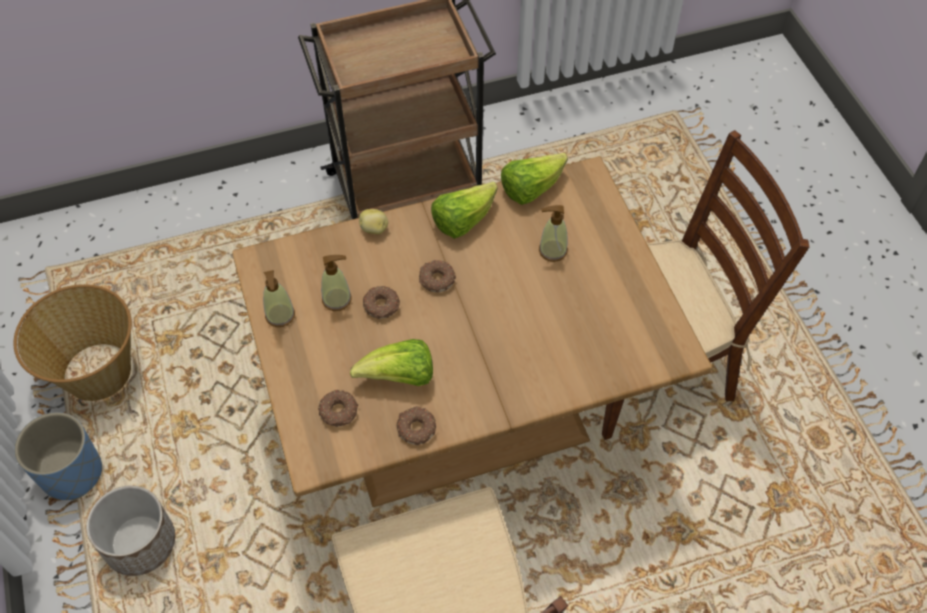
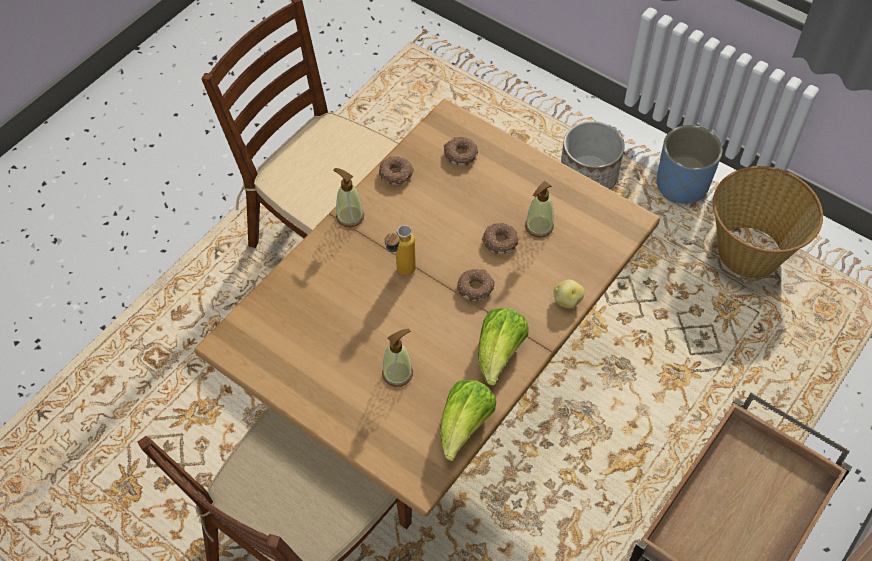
camera: 145 degrees right, 0 degrees up
(280, 315) = (568, 191): soap dispenser -> soap dispenser (350, 216)
(400, 377) = (438, 200): lettuce -> none
(488, 328) = (400, 273): none -> bottle

